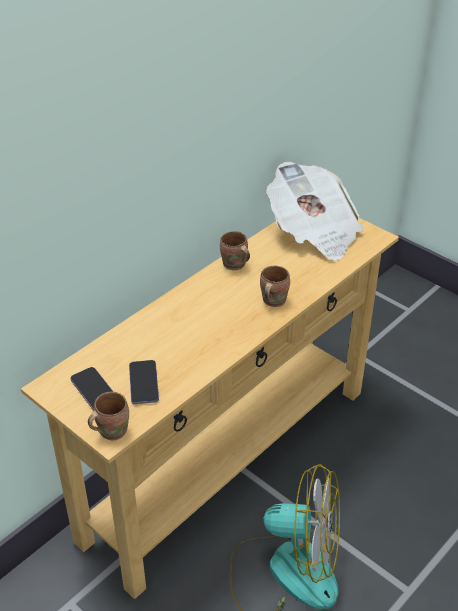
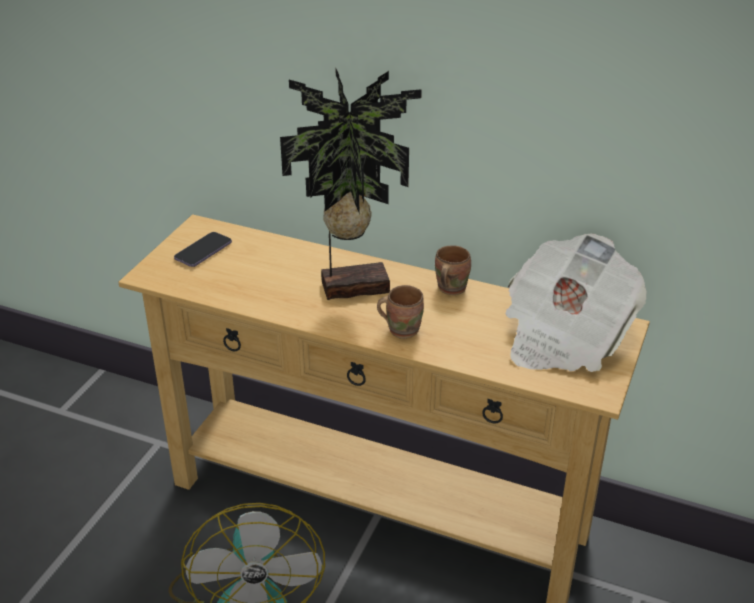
camera: 70 degrees right, 5 degrees down
(111, 430) = (154, 273): brown mug -> none
(144, 383) = (225, 275): phone -> none
(202, 312) = (352, 285): none -> potted plant

